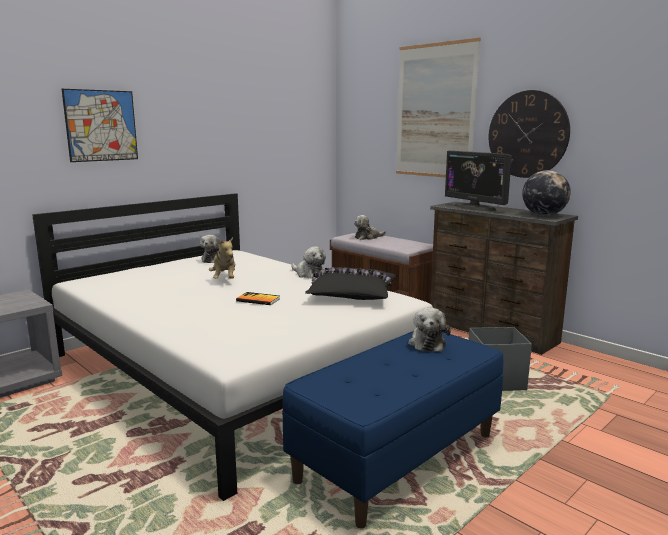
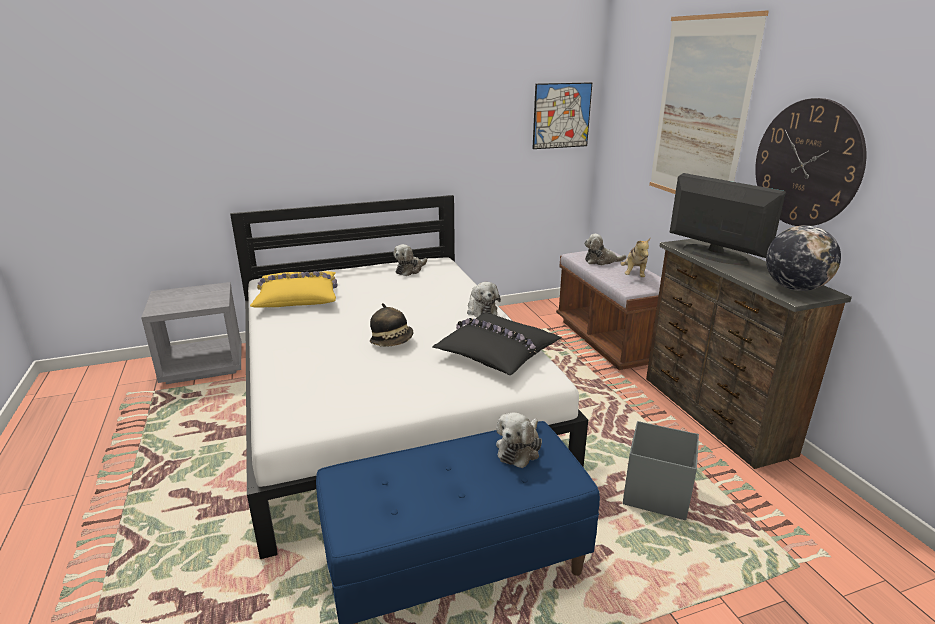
camera: 25 degrees right, 10 degrees up
(101, 125) = (300, 123): picture -> picture (561, 115)
(127, 287) = (298, 297): none -> yellow pillow
(224, 279) = (390, 303): plush toy -> plush toy (634, 275)
(258, 300) = (392, 341): book -> hat
(474, 207) = (714, 255): monitor -> monitor turned 150 degrees clockwise

